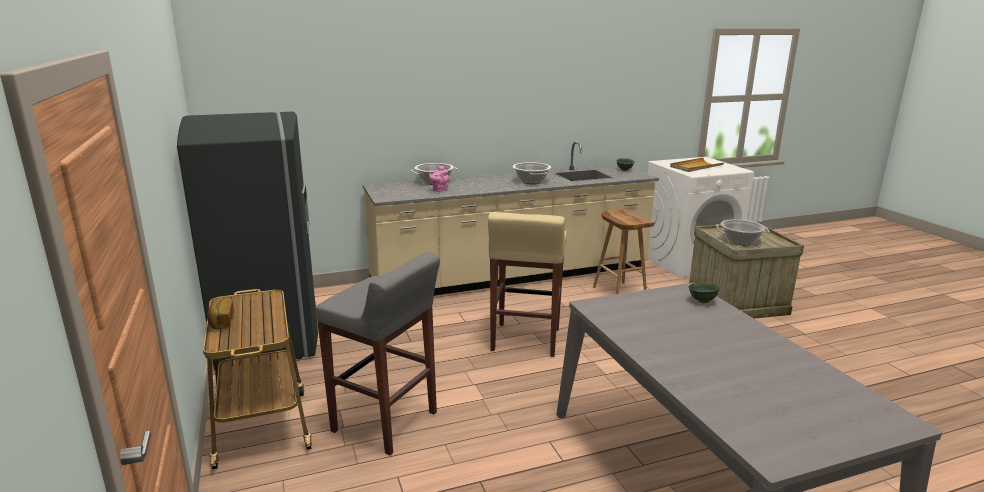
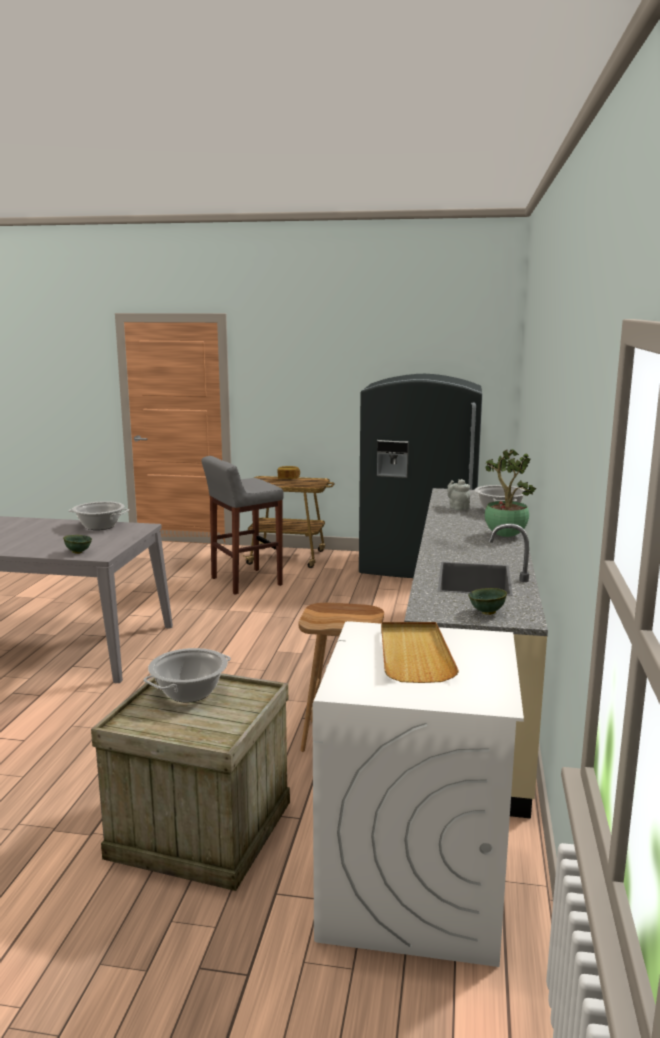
camera: 120 degrees right, 5 degrees down
(439, 190) = (458, 508): pink teapot -> grey teapot
(497, 177) = (504, 535): none -> potted plant
(525, 340) = (291, 645): beige stool -> none
(531, 181) = (462, 544): cooking pot -> cooking pot (100, 526)

